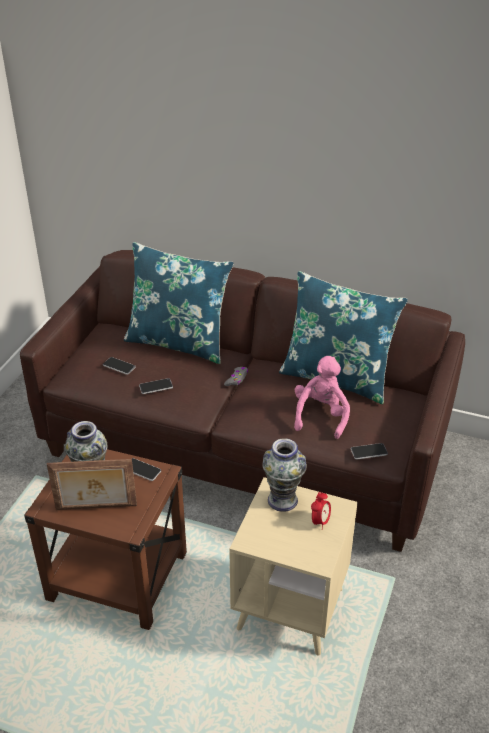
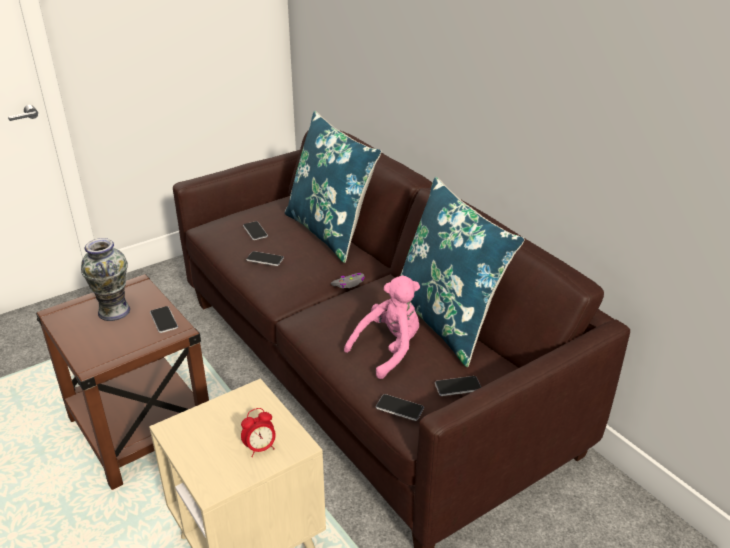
camera: 35 degrees right, 5 degrees down
(96, 508) = (90, 333): picture frame -> none
(282, 500) = (251, 408): vase -> none
(389, 420) = (458, 387): none -> phone

